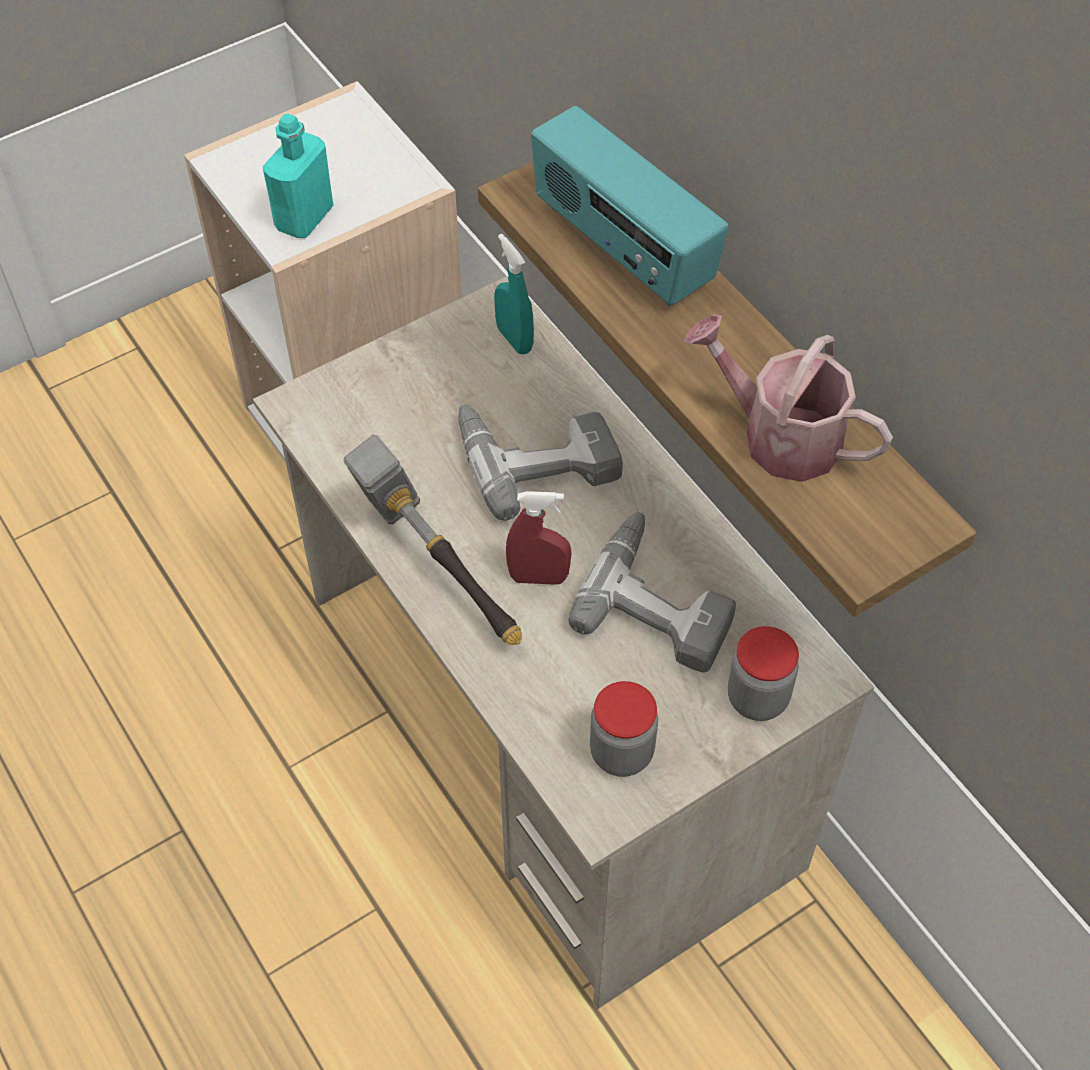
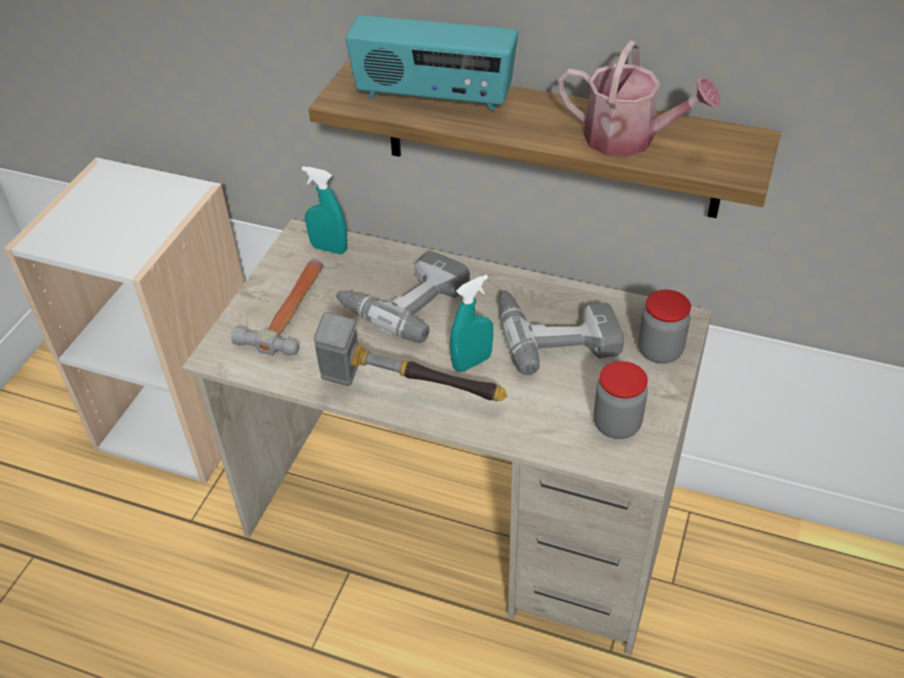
camera: 35 degrees left, 10 degrees down
(304, 218) = (130, 243): turquoise bottle -> none
(410, 395) = (291, 310): none -> hammer
(538, 577) = (472, 362): red spray bottle -> turquoise spray bottle
(779, 436) = (629, 139): watering can -> watering can turned 150 degrees counterclockwise

